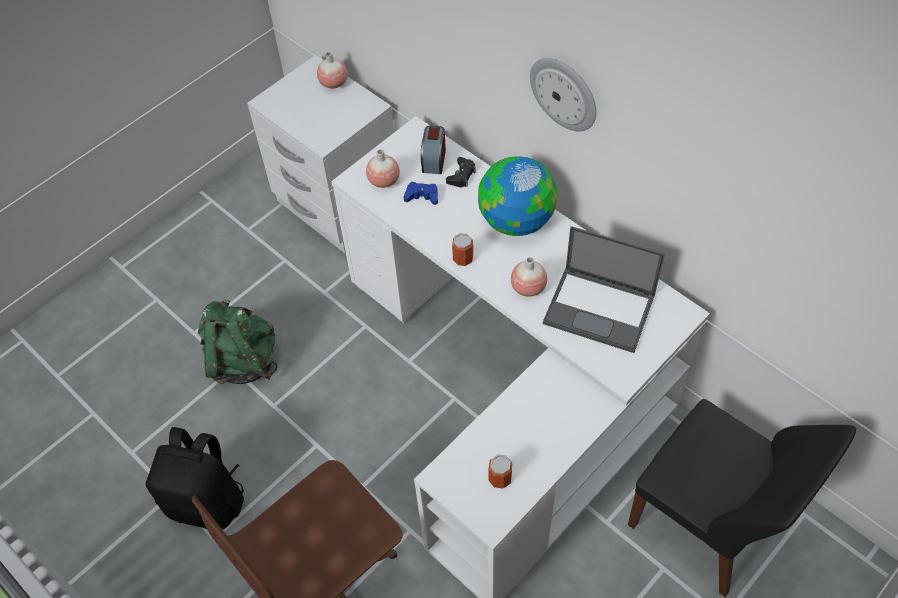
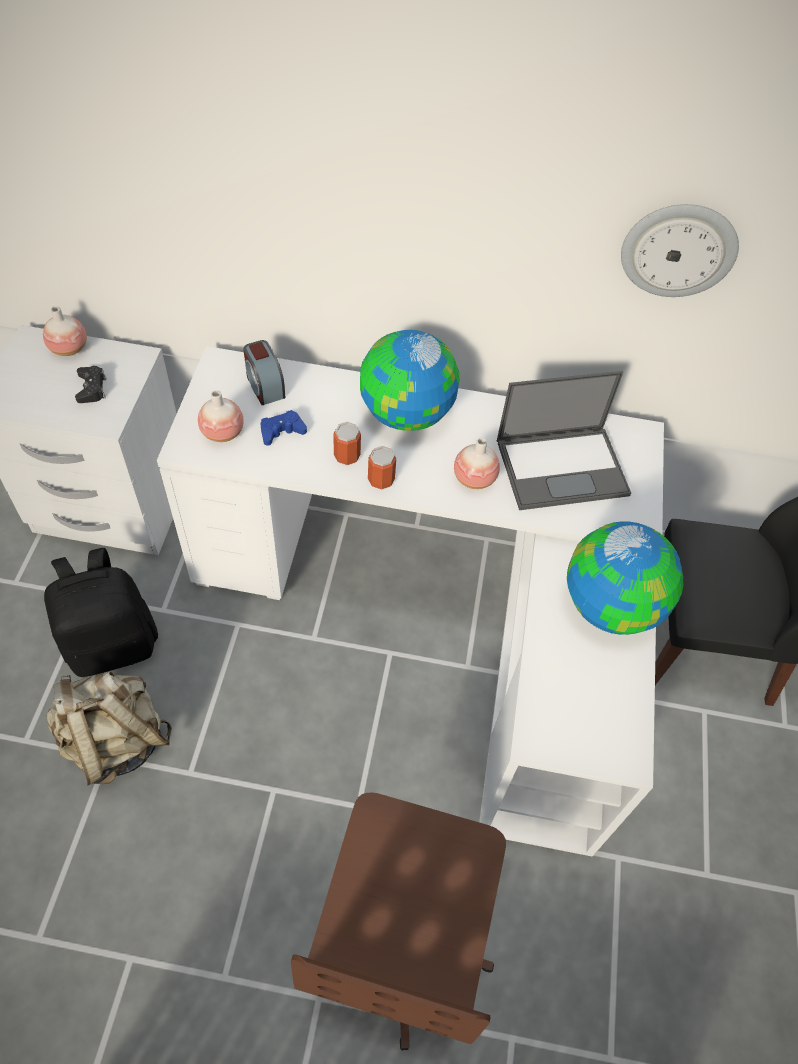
camera: 40 degrees left, 0 degrees up
(208, 501) = (185, 937): black backpack -> black backpack (113, 643)
(243, 360) = (115, 740): green backpack -> beige backpack
(461, 175) = (310, 390): black game controller -> black game controller (92, 388)
(500, 478) = (599, 704): can -> can (347, 456)
(563, 421) = (611, 605): none -> globe
(564, 93) = (448, 224): wall clock -> wall clock (678, 250)

